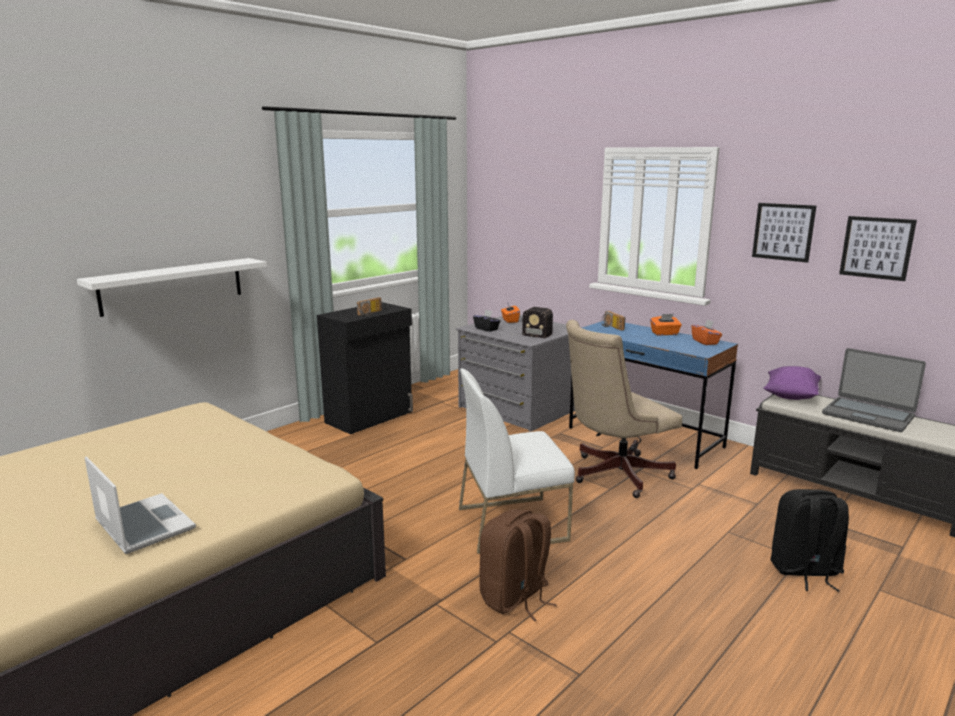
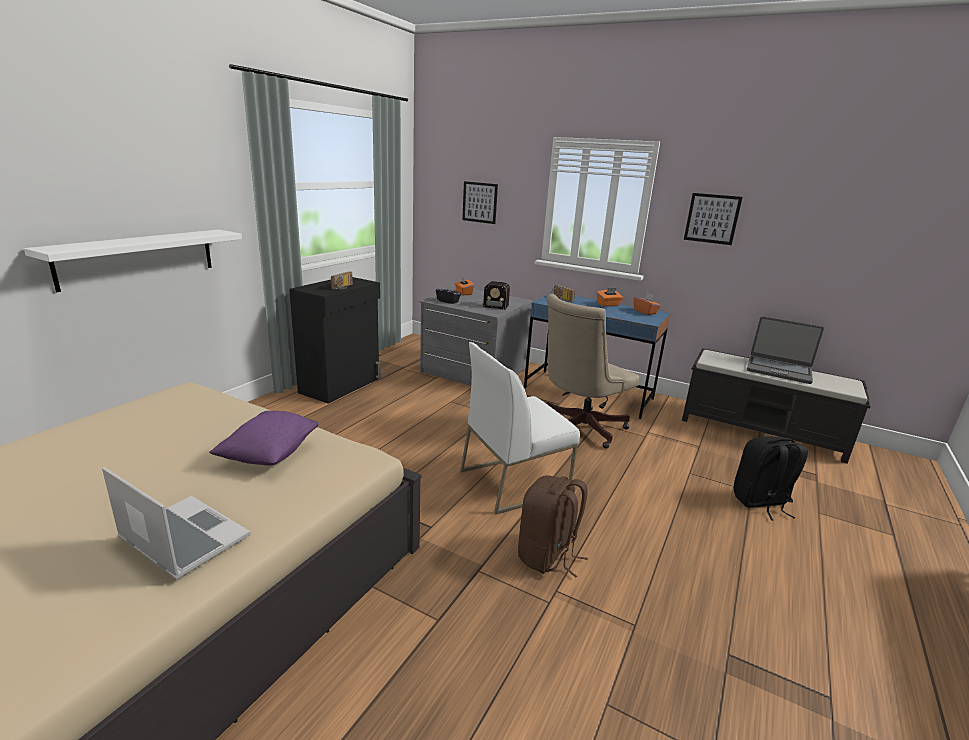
camera: 15 degrees left, 5 degrees up
(790, 396) = (714, 356): purple pillow -> purple pillow (269, 455)
(876, 248) = (790, 234): picture -> picture (480, 202)

